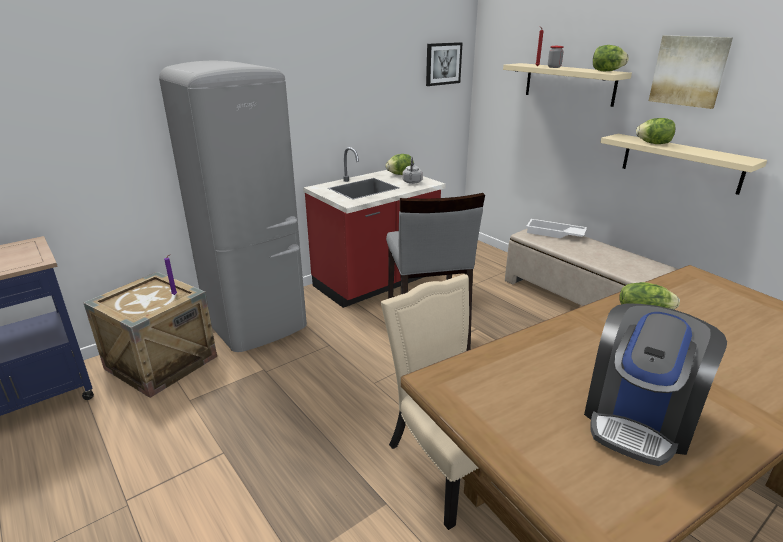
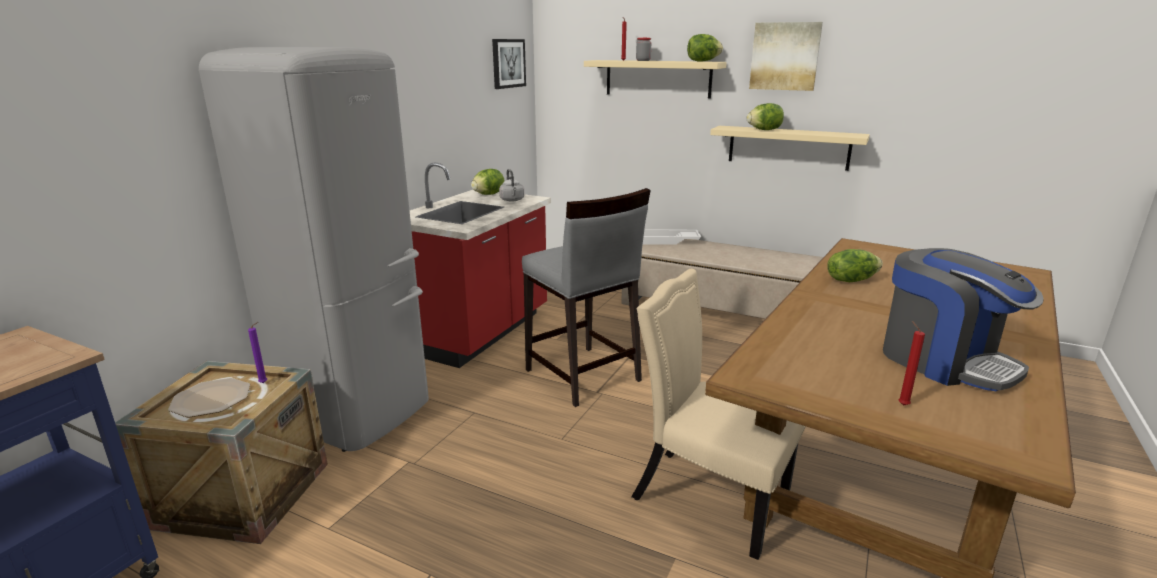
camera: 25 degrees left, 5 degrees down
(141, 298) = (211, 398): none -> plate
(541, 447) = (901, 404): none -> red candle
(638, 418) = (944, 361): coffee machine -> coffee machine turned 45 degrees counterclockwise

